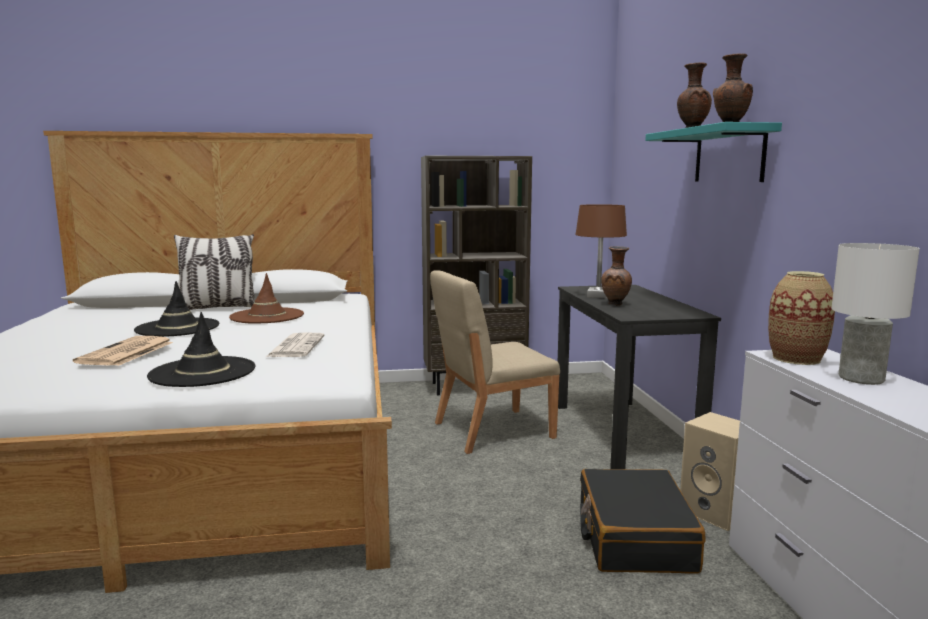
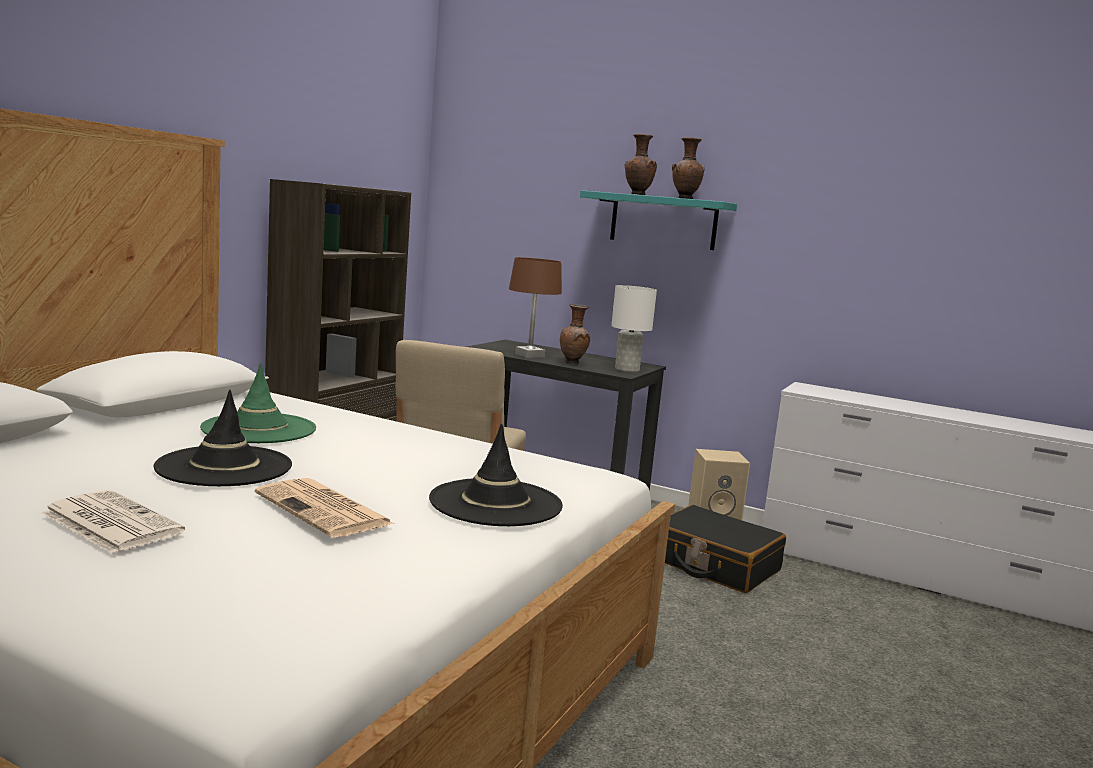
camera: 55 degrees left, 0 degrees up
(217, 308) = (119, 431): pillow -> none
(267, 316) = (259, 429): brown hat -> green hat
(296, 346) = (455, 455): newspaper -> newspaper (109, 522)
(796, 358) = (814, 392): vase -> none
(862, 378) = (869, 399): white table lamp -> white table lamp (627, 369)

